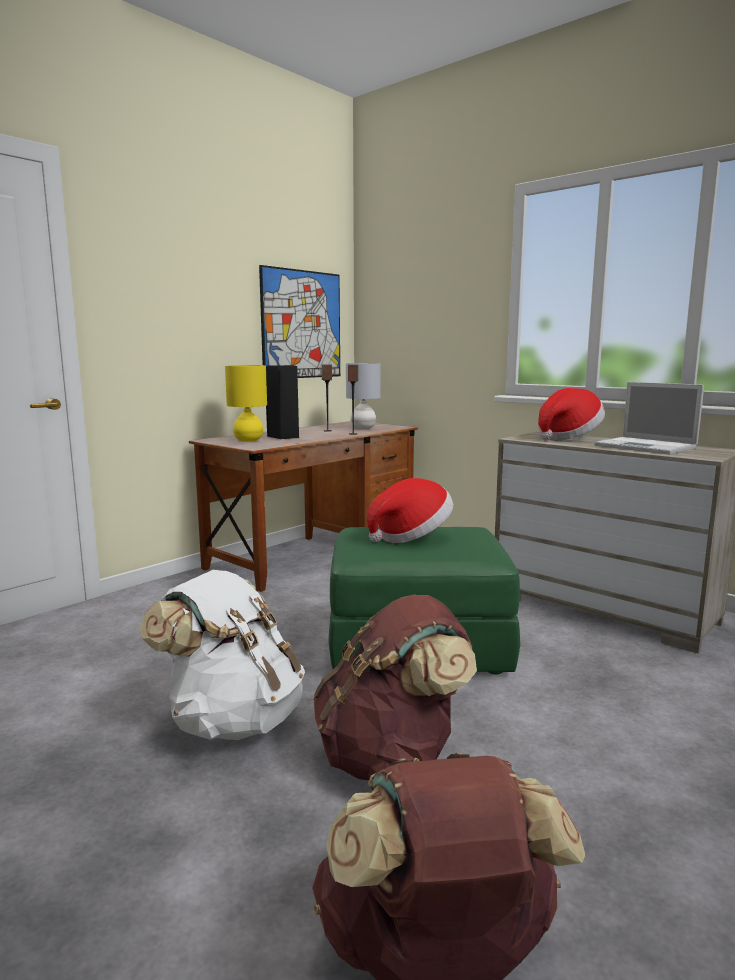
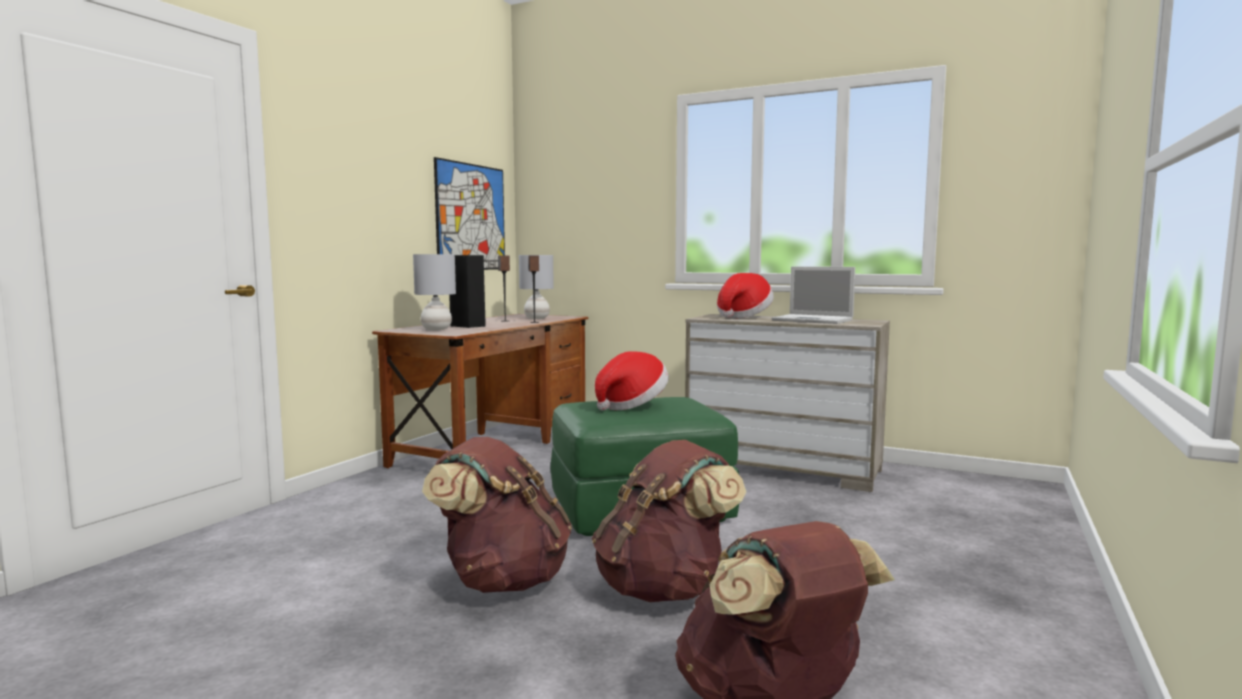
camera: 15 degrees left, 5 degrees down
(233, 719) = (502, 580): white backpack -> brown backpack
(248, 440) = (436, 329): yellow table lamp -> grey table lamp

